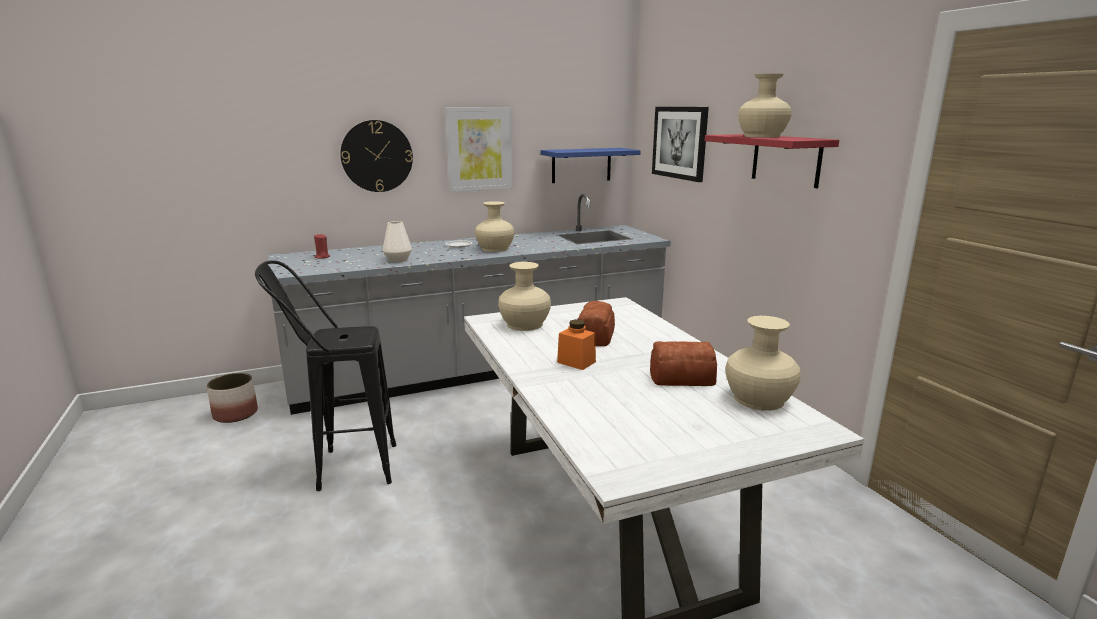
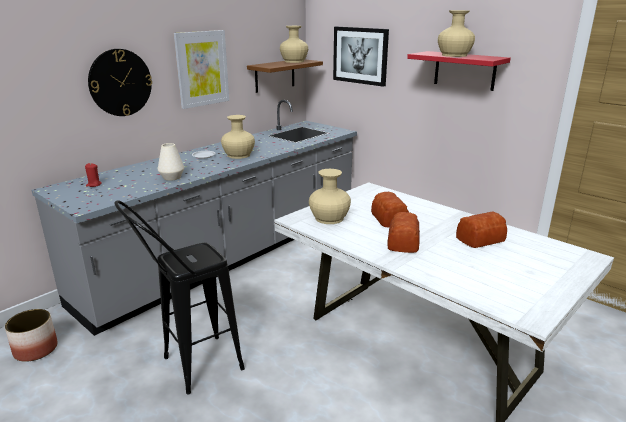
camera: 25 degrees left, 5 degrees up
(576, 362) = (404, 242): orange jar -> bread
(581, 165) = (275, 75): blue shelf -> brown shelf
(759, 399) = (537, 244): beige vase -> beige vase (294, 61)

